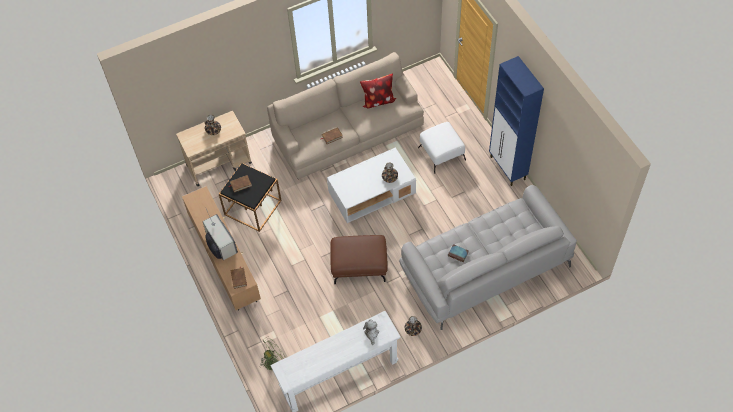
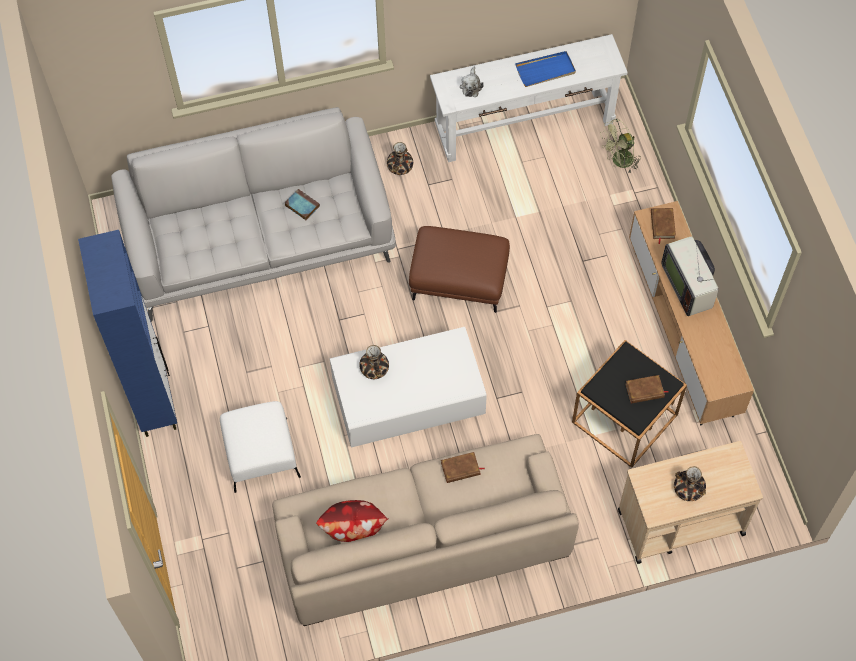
camera: 170 degrees left, 5 degrees up
(324, 354) = (545, 70): none -> blue tray

